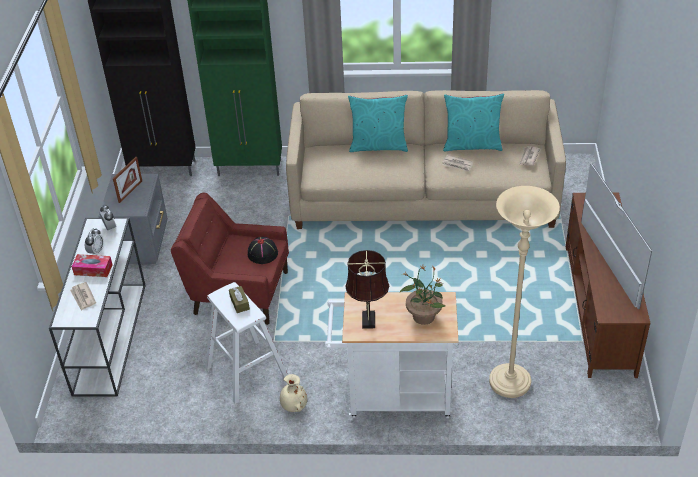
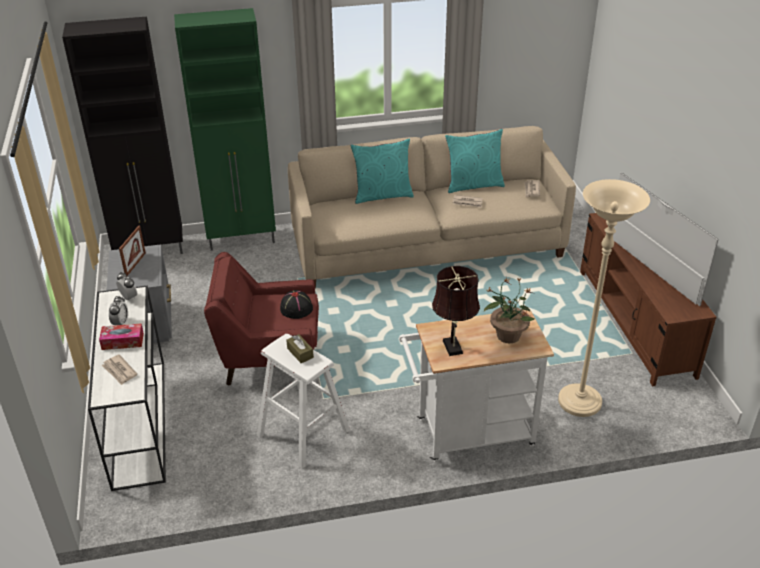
camera: 15 degrees left, 5 degrees down
(293, 406) = (367, 460): beige vase -> none

